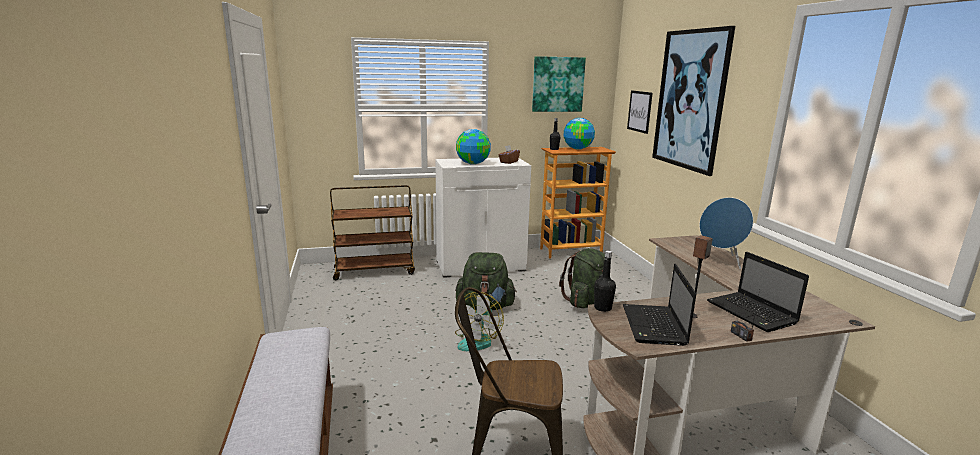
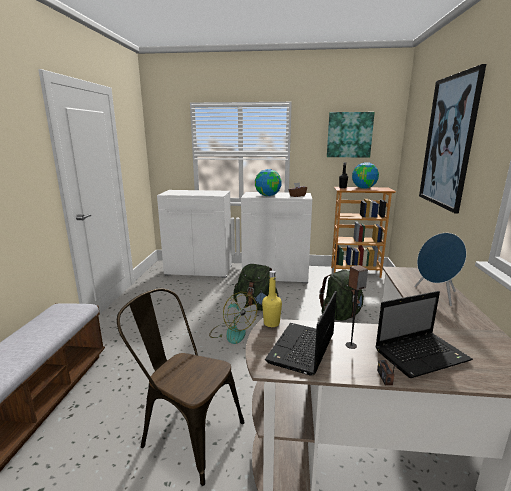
camera: 20 degrees right, 0 degrees up
(375, 271) = (199, 270): brown cart -> white cabinet
(478, 340) = (232, 332): fan -> fan turned 75 degrees counterclockwise
(603, 308) = (271, 323): black bottle -> yellow bottle
(639, 111) = (415, 156): picture -> none
(753, 313) = (422, 354): laptop -> laptop turned 105 degrees counterclockwise

